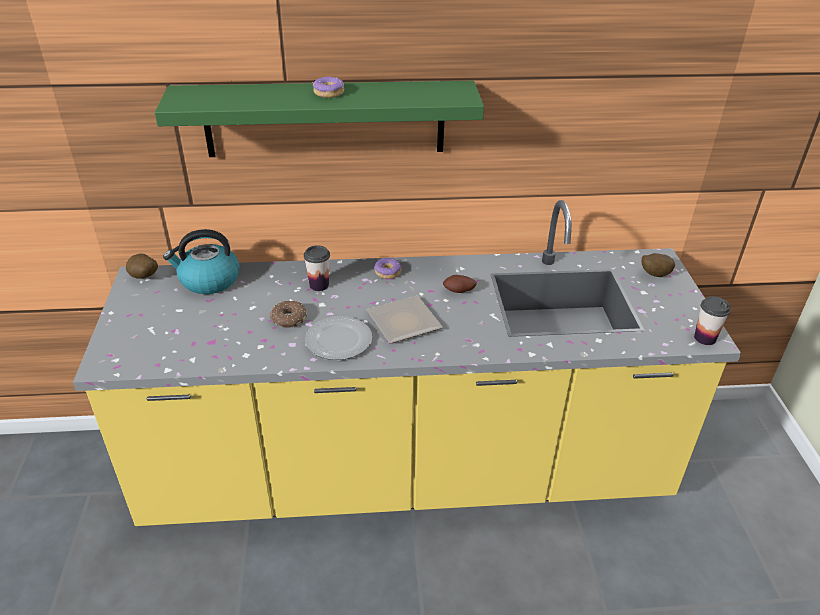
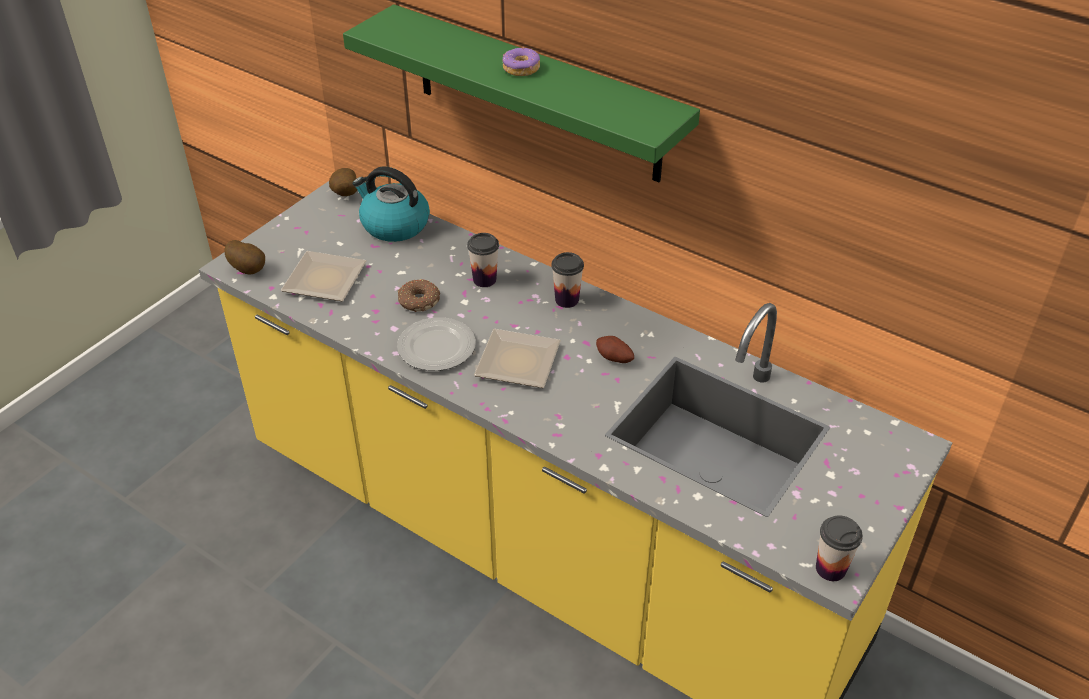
camera: 40 degrees right, 5 degrees up
(200, 339) = (326, 282): none -> plate
(388, 272) = (567, 300): donut -> cup
(653, 274) = (875, 461): potato -> potato (249, 269)

